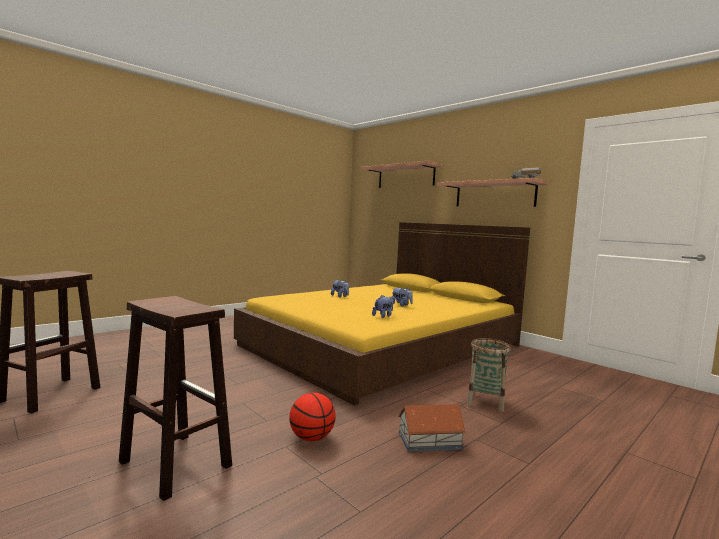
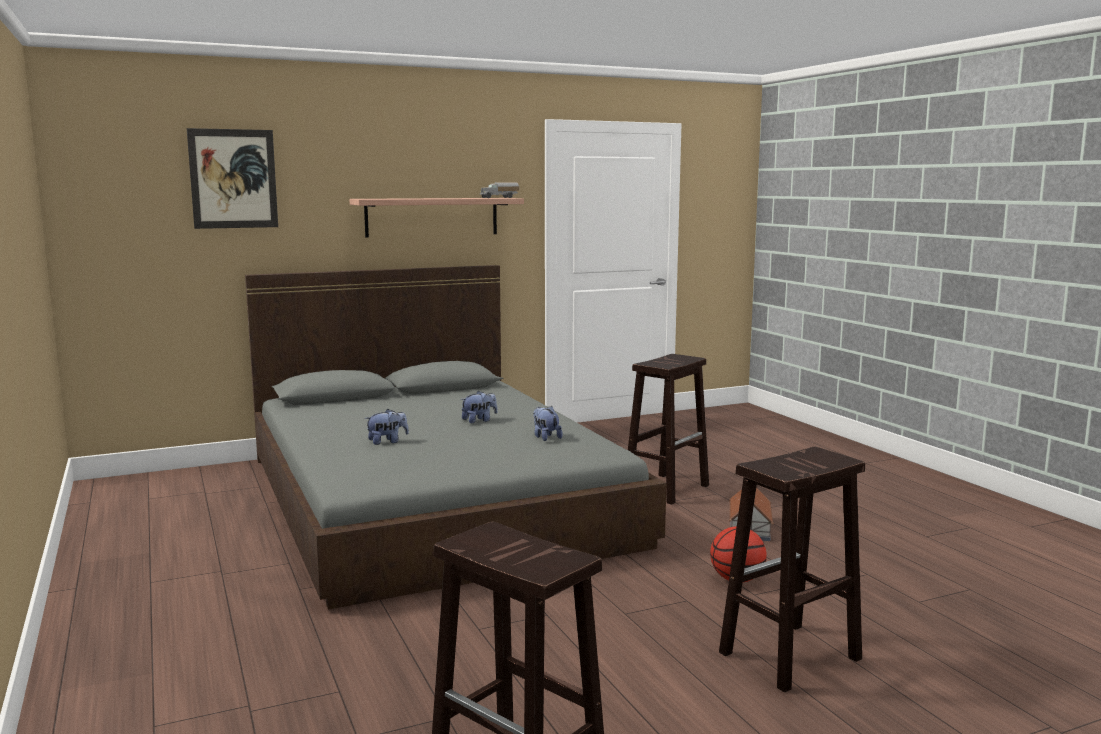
camera: 70 degrees left, 5 degrees up
(384, 345) = (433, 498): yellow bed -> grey bed
(405, 176) = (233, 179): shelf -> picture
(485, 401) = (666, 488): basket -> brown stool

